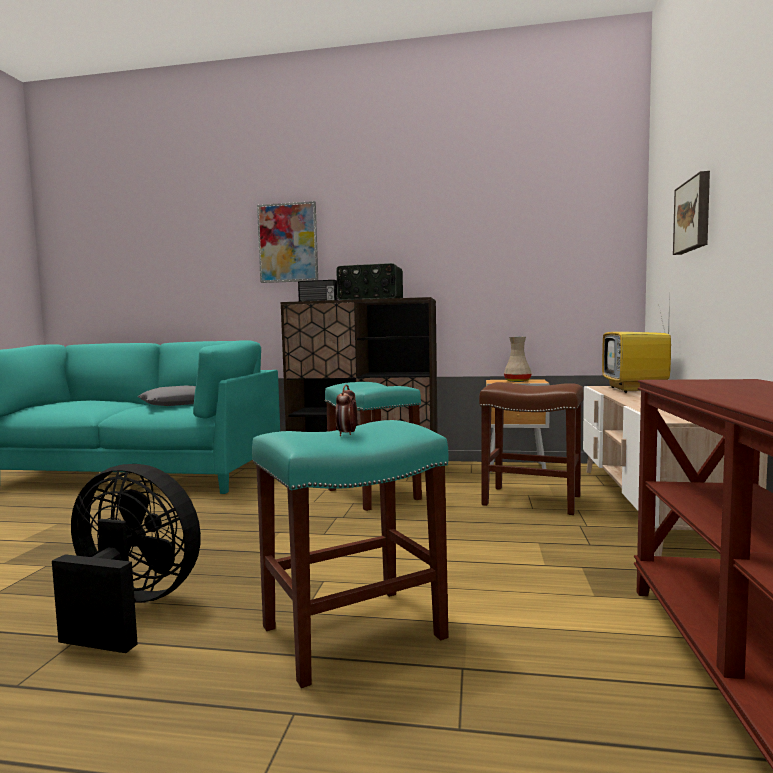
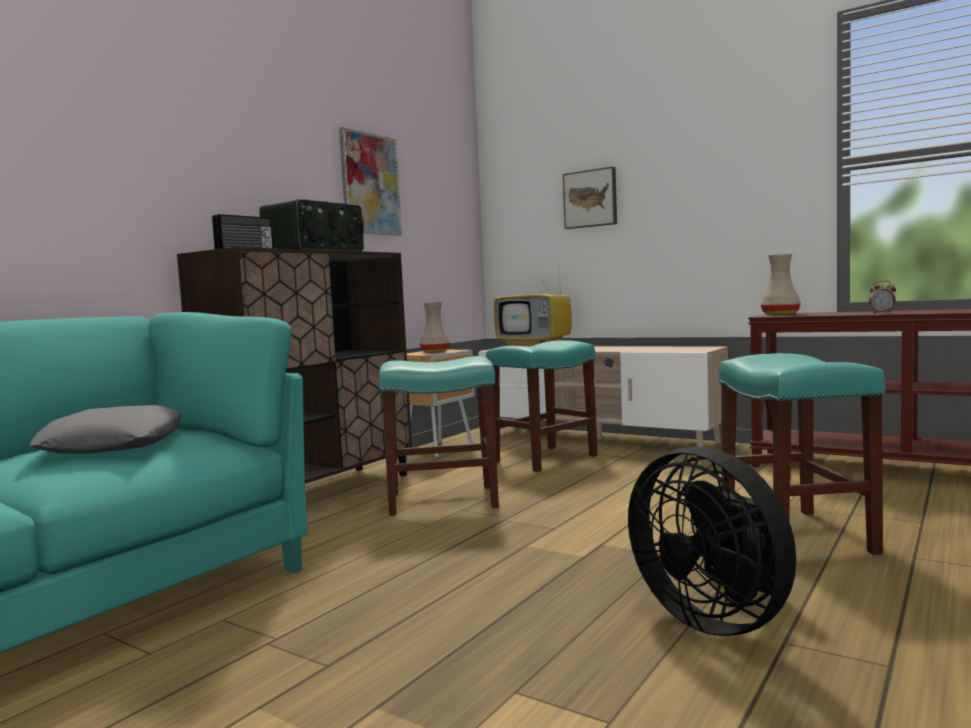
camera: 65 degrees left, 0 degrees up
(130, 608) = (716, 618): black fan -> black fan turned 75 degrees counterclockwise
(288, 243) = (143, 143): picture -> picture (370, 184)
(347, 434) = (804, 361): alarm clock -> alarm clock (882, 313)
(533, 500) = (545, 458): brown stool -> turquoise stool
(695, 382) = (781, 314): none -> beige vase

